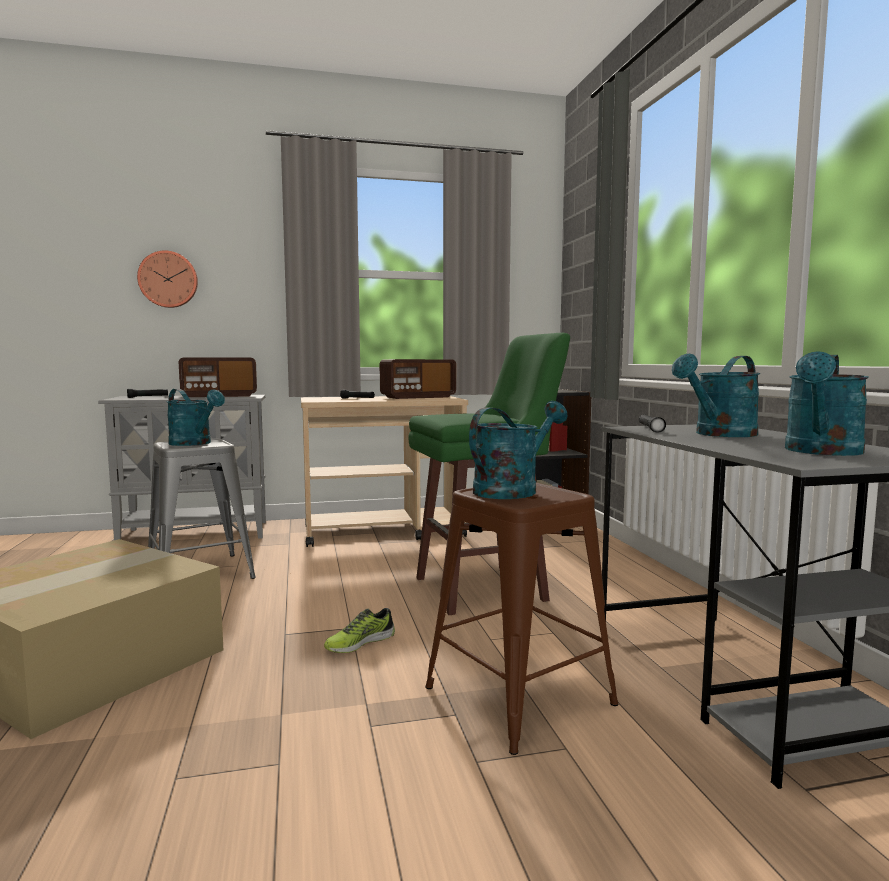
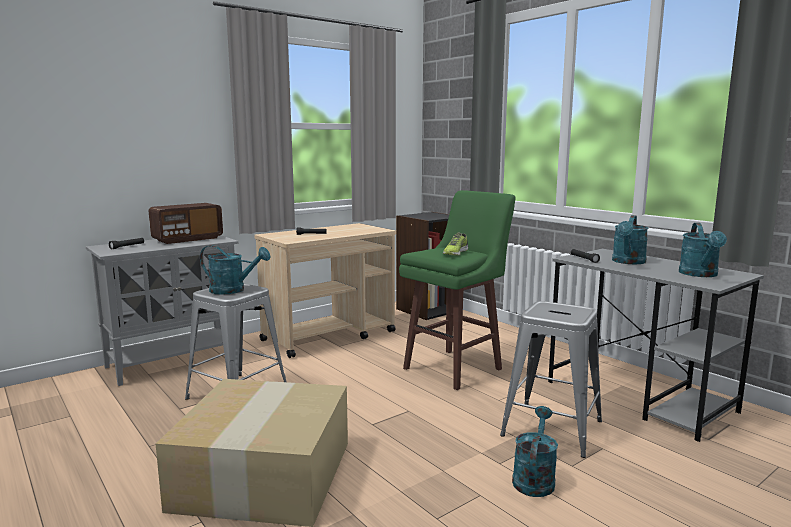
camera: 25 degrees left, 5 degrees up
(168, 279) = (125, 134): wall clock -> none
(359, 643) = (427, 419): shoe -> shoe (455, 253)
(418, 397) = (349, 228): radio -> none
(512, 490) = (550, 309): turquoise watering can -> turquoise watering can (534, 478)
(519, 696) = (552, 428): brown stool -> grey stool

